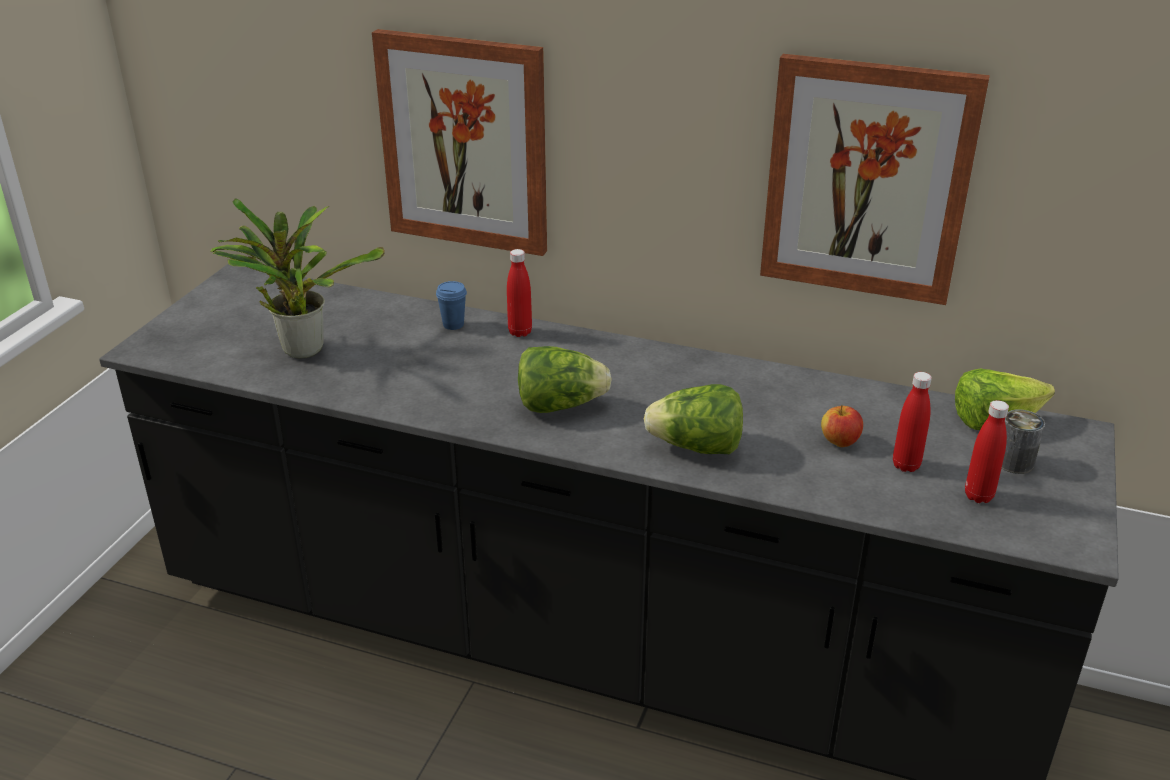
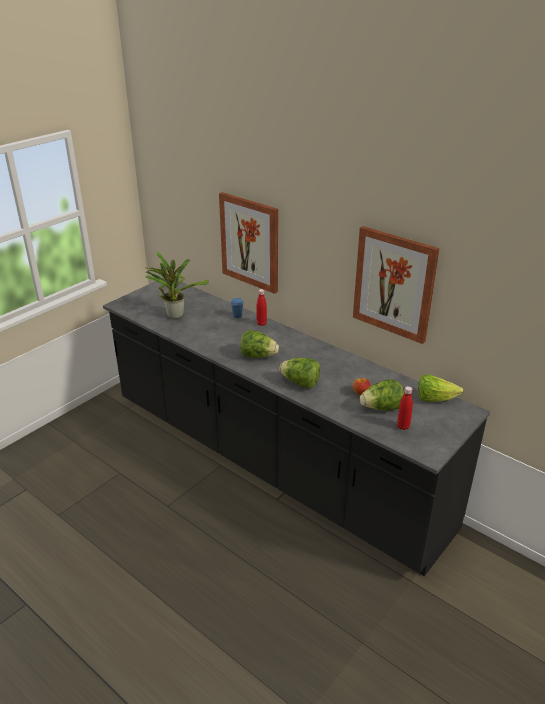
camera: 20 degrees right, 0 degrees up
(906, 465) = (381, 408): red bottle -> lettuce
(1014, 462) = (430, 417): can -> none

